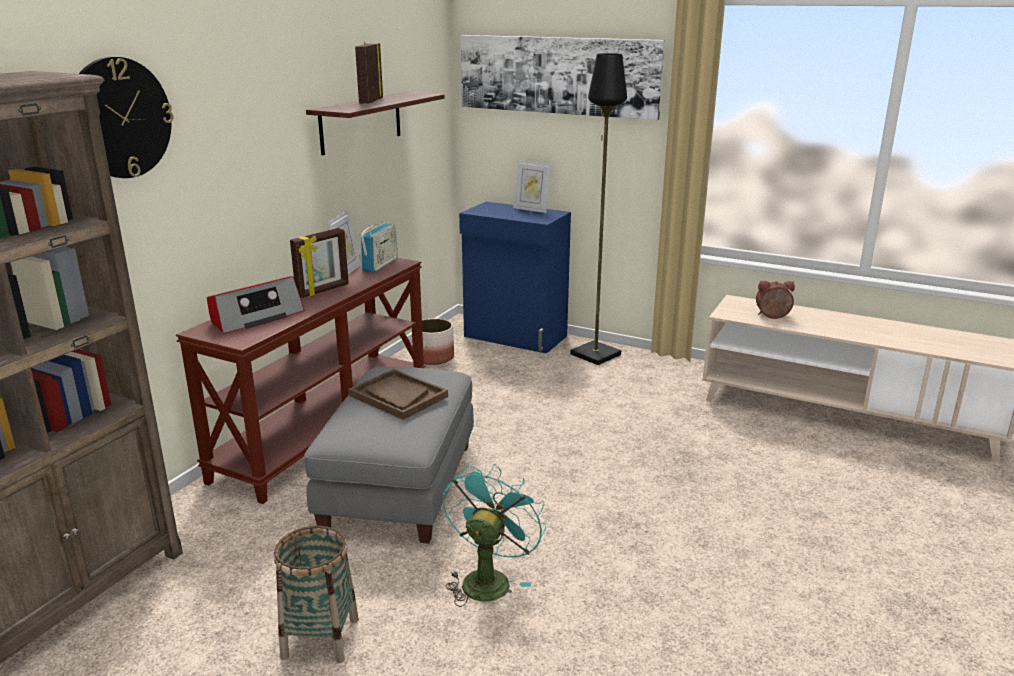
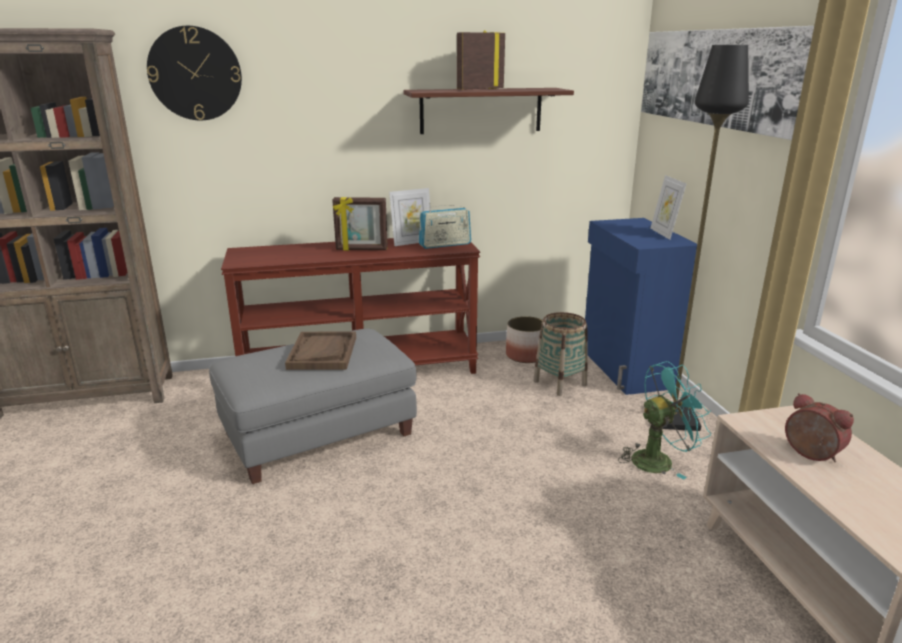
camera: 50 degrees right, 0 degrees up
(255, 317) = (283, 252): radio -> none
(320, 637) = (100, 497): basket -> basket (560, 383)
(488, 578) = (226, 536): turquoise fan -> turquoise fan (658, 459)

